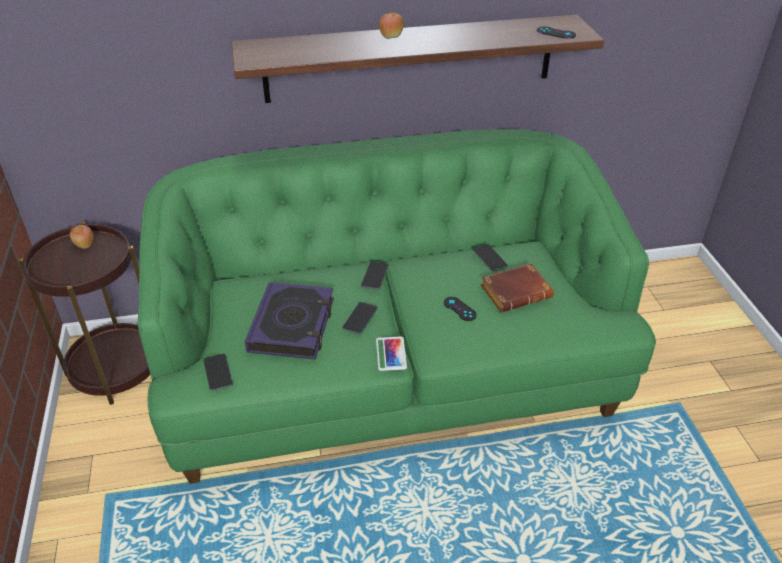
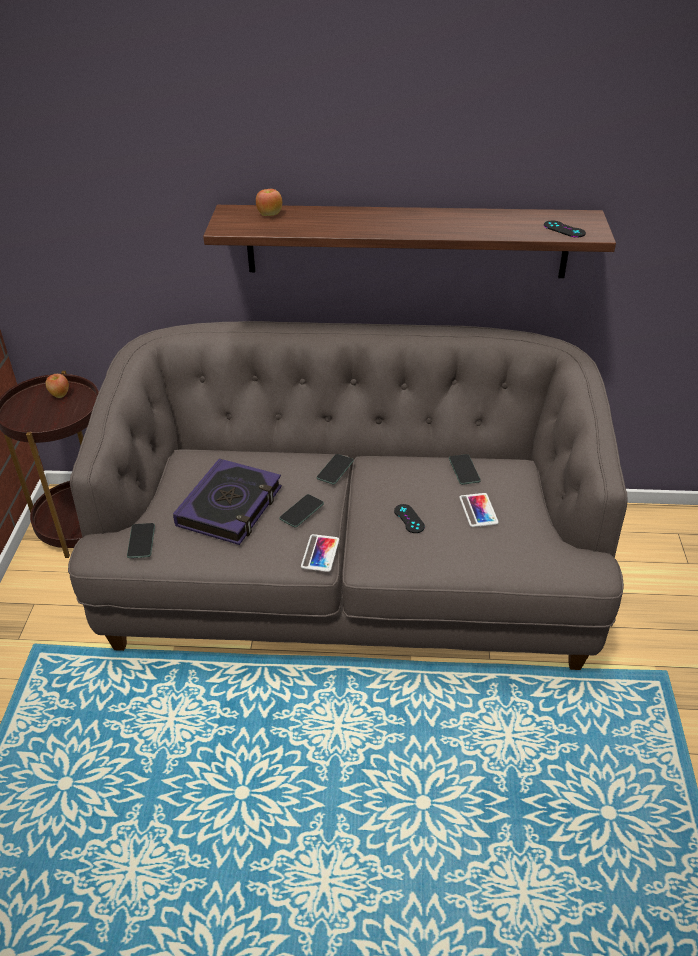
camera: 15 degrees right, 0 degrees up
(391, 37) = (380, 216): apple -> apple (269, 214)
(391, 377) = (351, 582): green sofa -> grey sofa
(516, 291) = (478, 510): brown book -> phone

